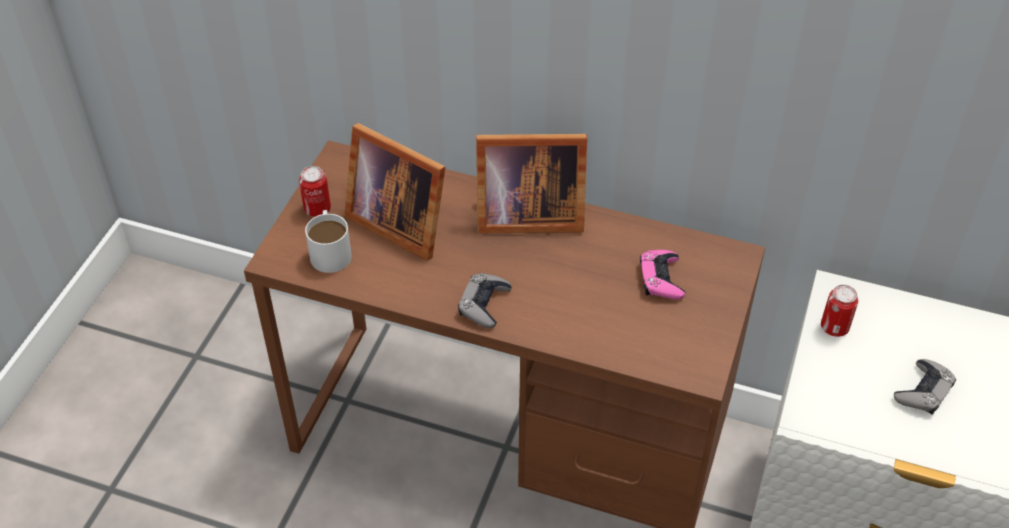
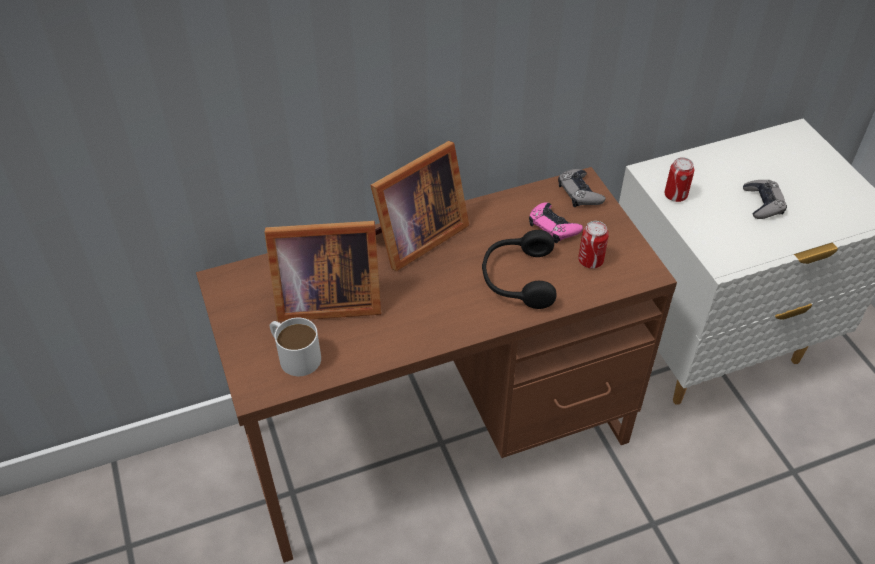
camera: 40 degrees left, 0 degrees up
(317, 209) = (247, 329): can -> can (590, 261)
(484, 304) = (456, 319): grey game controller -> grey game controller (579, 192)
(574, 303) = (517, 278): none -> black headphones

